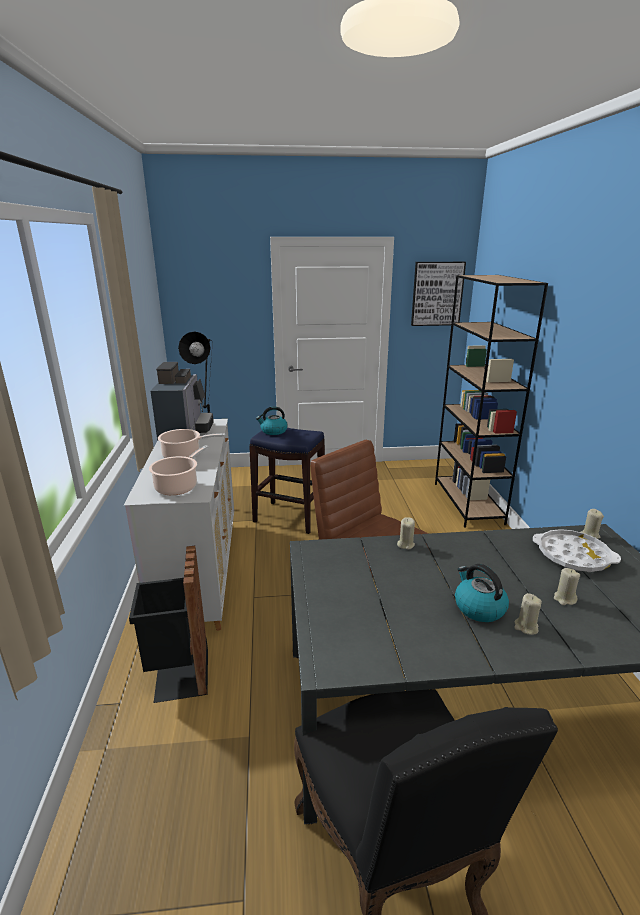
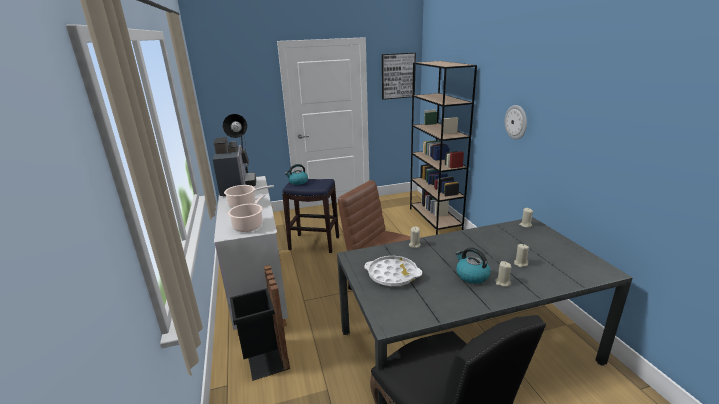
camera: 10 degrees left, 0 degrees up
(573, 556) = (519, 238): white tray -> white tray (392, 275)
(597, 373) = (516, 122): none -> wall clock

